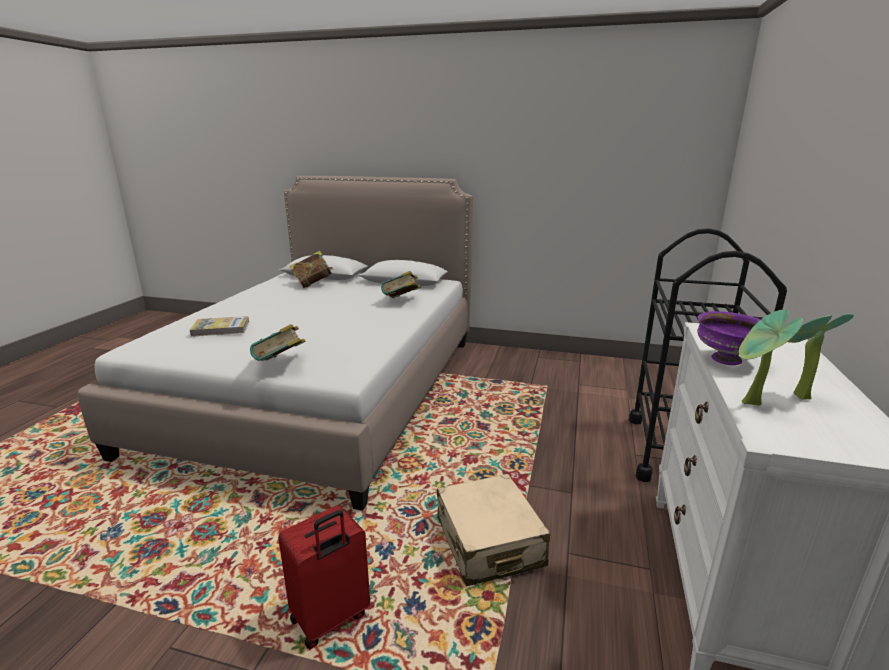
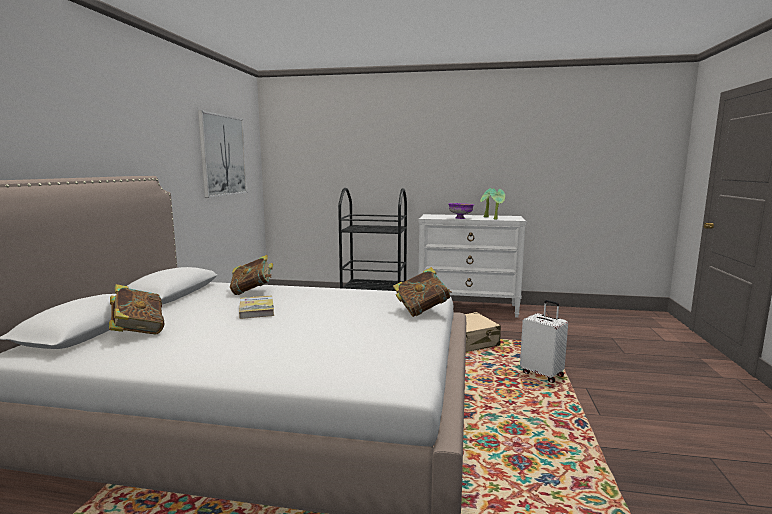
camera: 95 degrees left, 10 degrees down
(221, 329) = (339, 343): book -> book (256, 309)
(330, 619) = (542, 374): red suitcase -> white suitcase
(606, 158) = (223, 155): none -> picture

